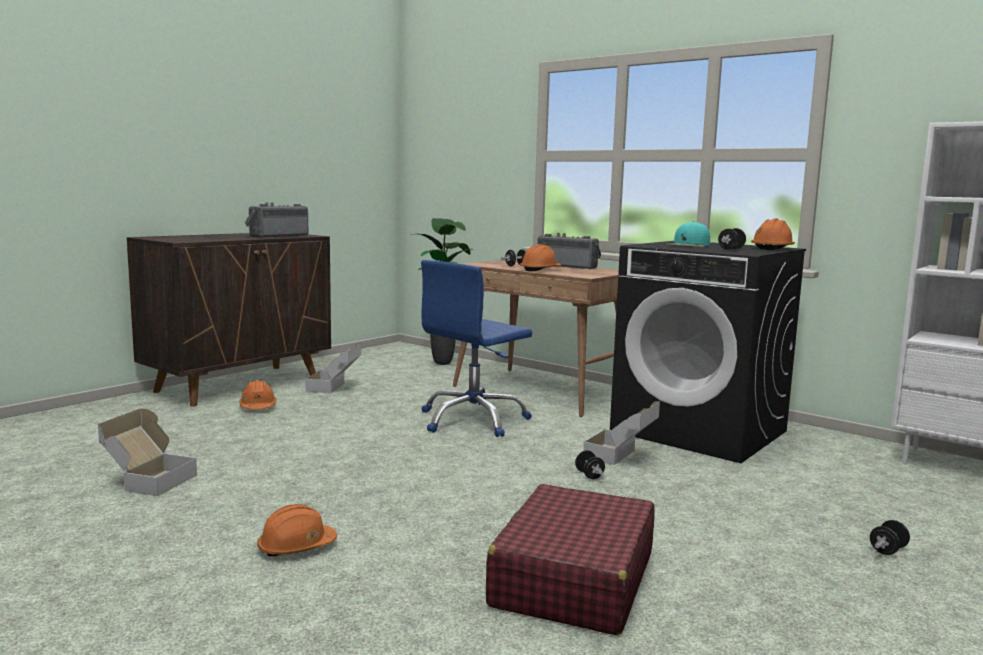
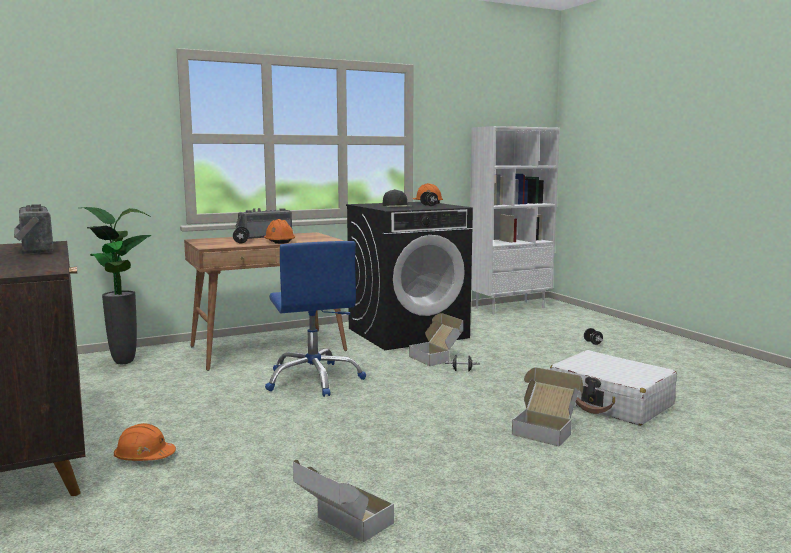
camera: 65 degrees left, 0 degrees up
(296, 547) = (541, 469): orange hard hat -> none
(335, 388) = (131, 414): cardboard box -> cardboard box (546, 430)
(573, 580) = (611, 402): red suitcase -> white suitcase
(688, 245) = (397, 206): turquoise cap -> black cap

